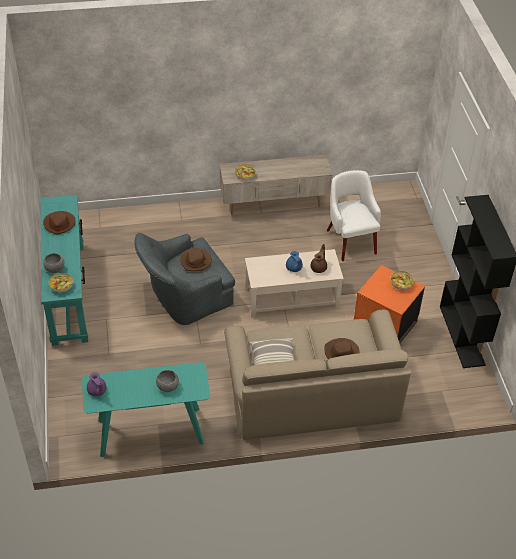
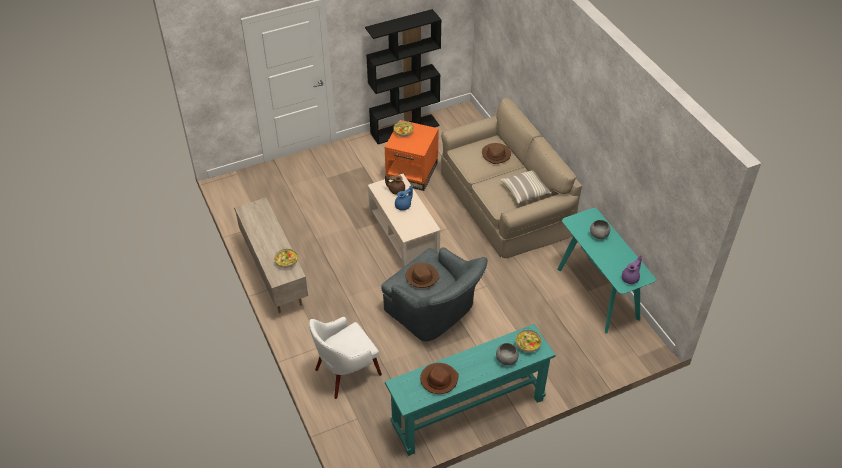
camera: 105 degrees left, 0 degrees up
(350, 240) = (312, 209): white armchair -> white armchair (346, 373)

